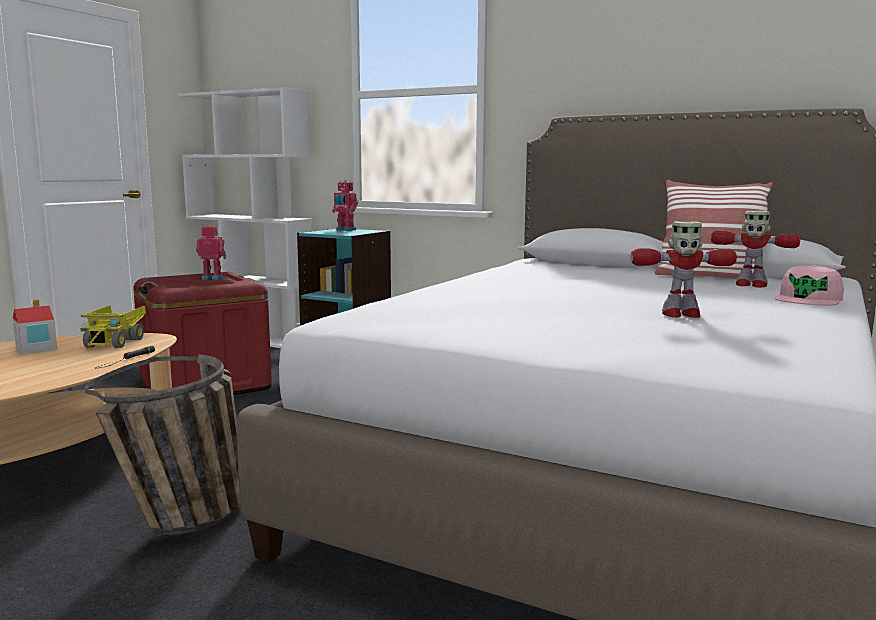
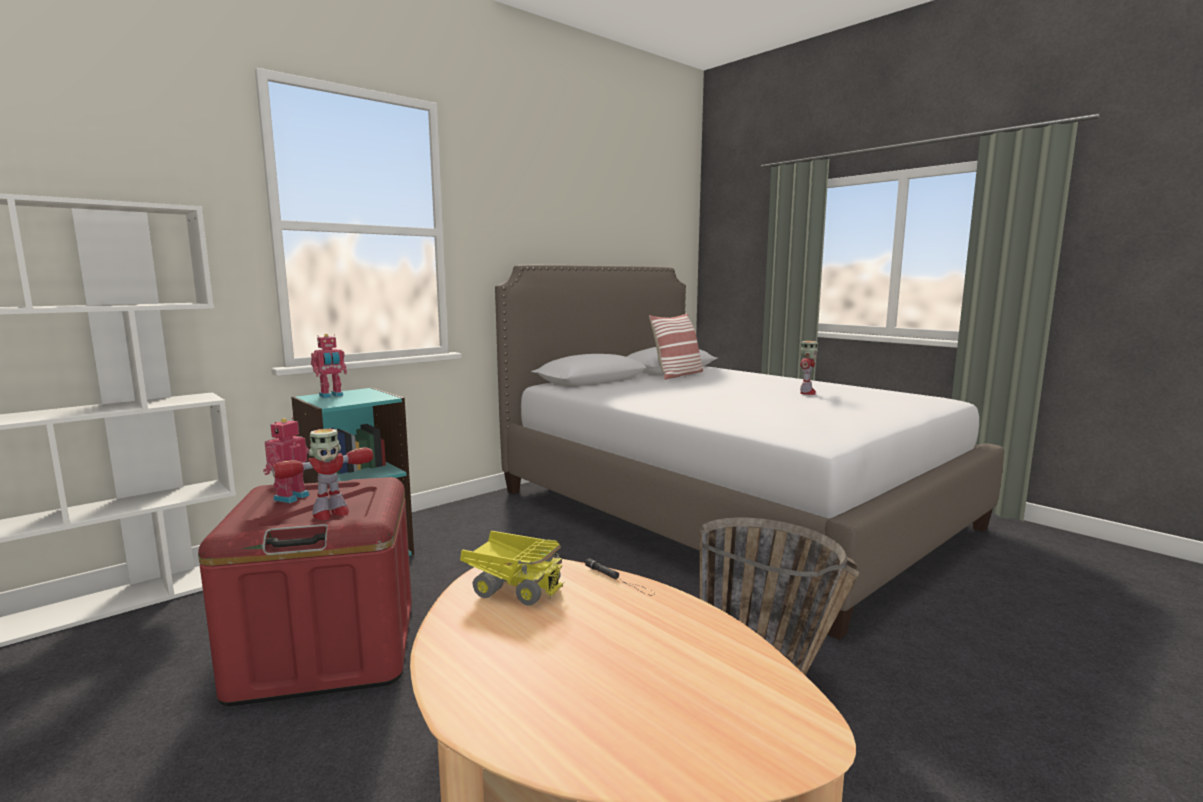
camera: 70 degrees left, 0 degrees up
(35, 349) = (505, 644): toy house -> none
(750, 285) = (716, 375): toy robot -> toy robot (330, 513)
(809, 299) = (765, 376): pink cap -> none

